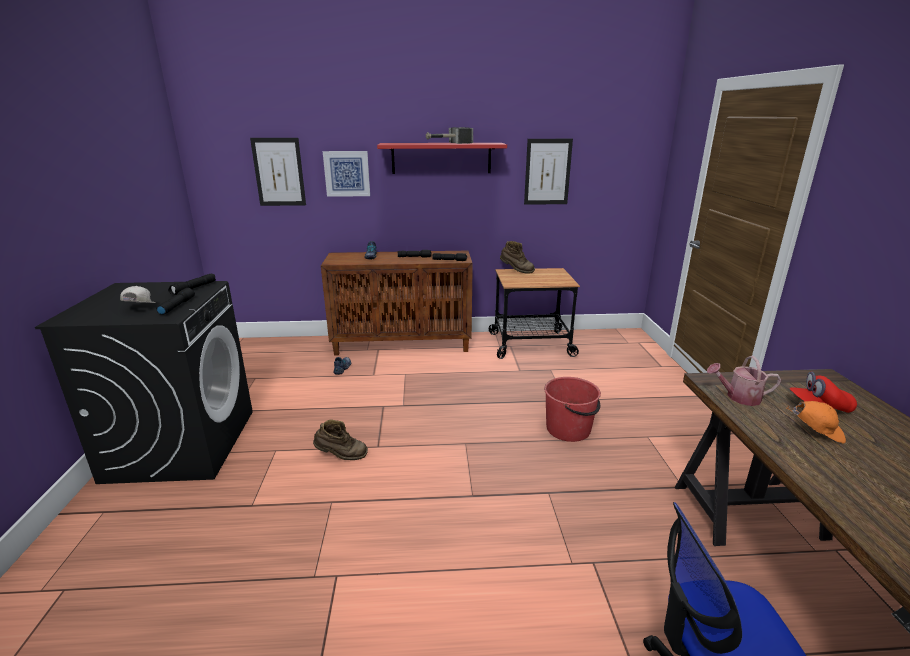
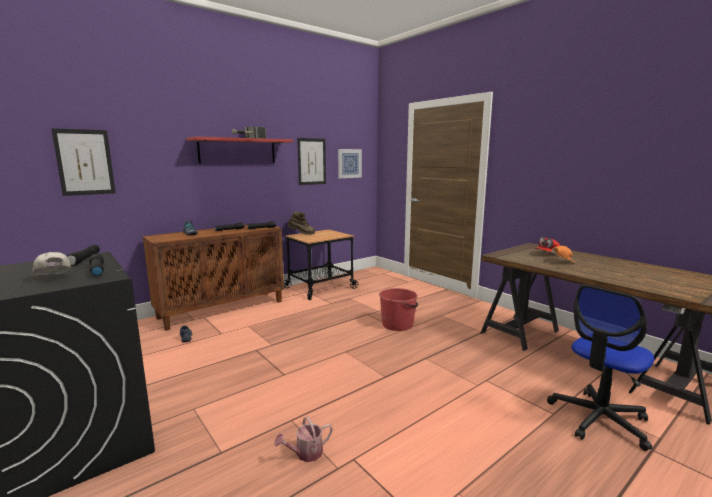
camera: 35 degrees left, 10 degrees down
(341, 456) = (262, 391): brown boot -> none
(347, 173) = (157, 163): picture -> picture (349, 163)
(738, 397) = (517, 258): watering can -> watering can (305, 454)

